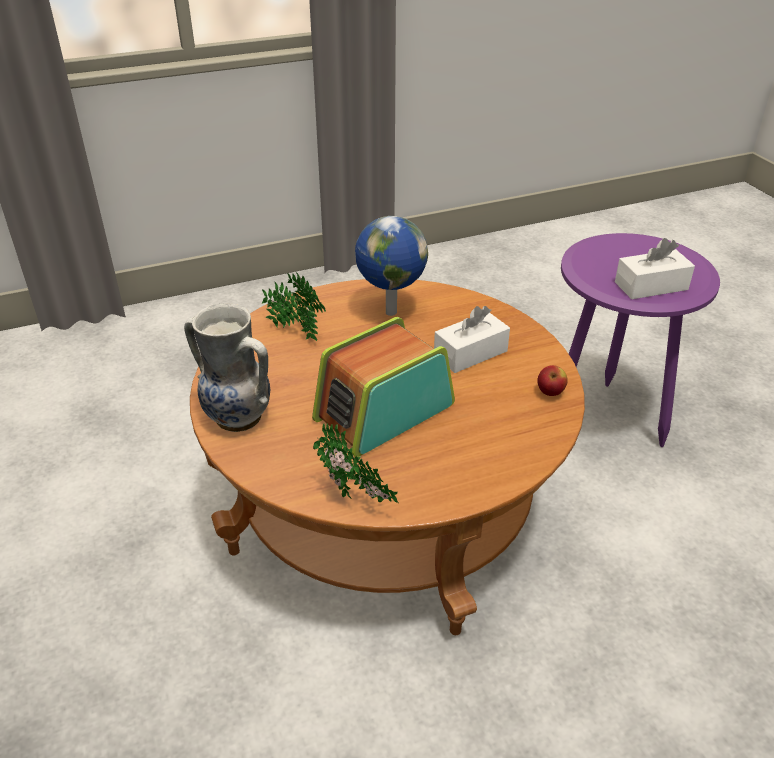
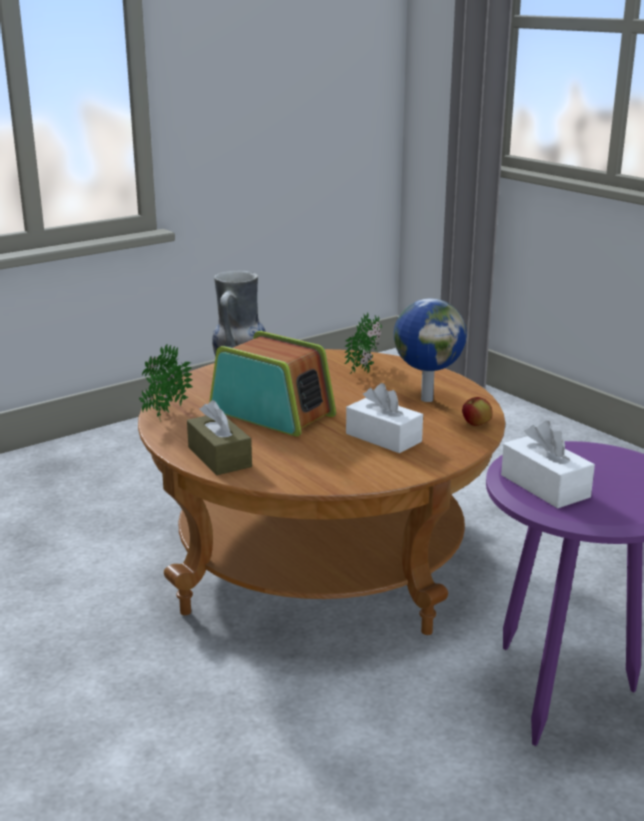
camera: 75 degrees right, 15 degrees down
(488, 466) = (219, 457): none -> brown tissue box
(550, 392) = (341, 477): apple -> apple (476, 425)

